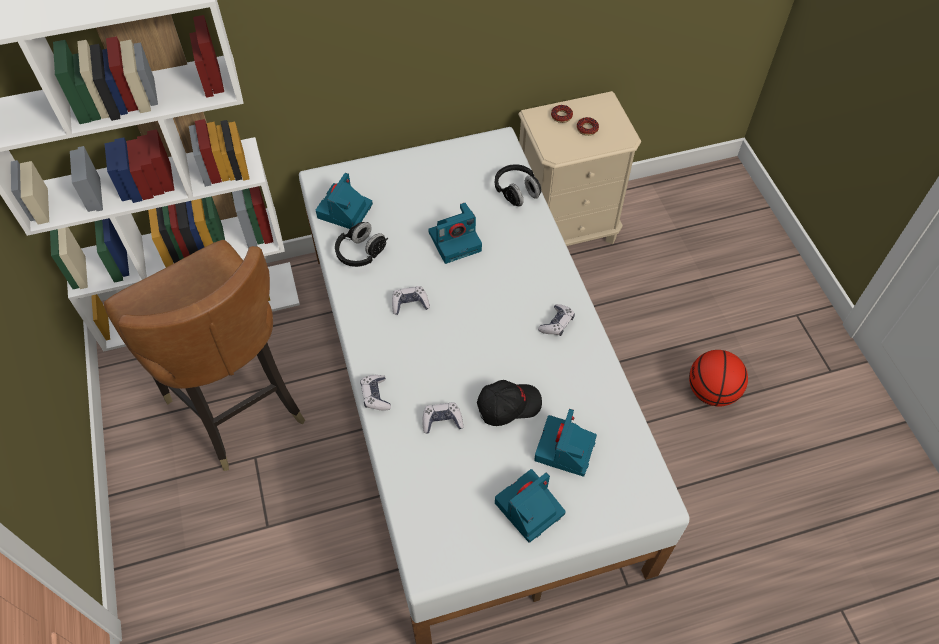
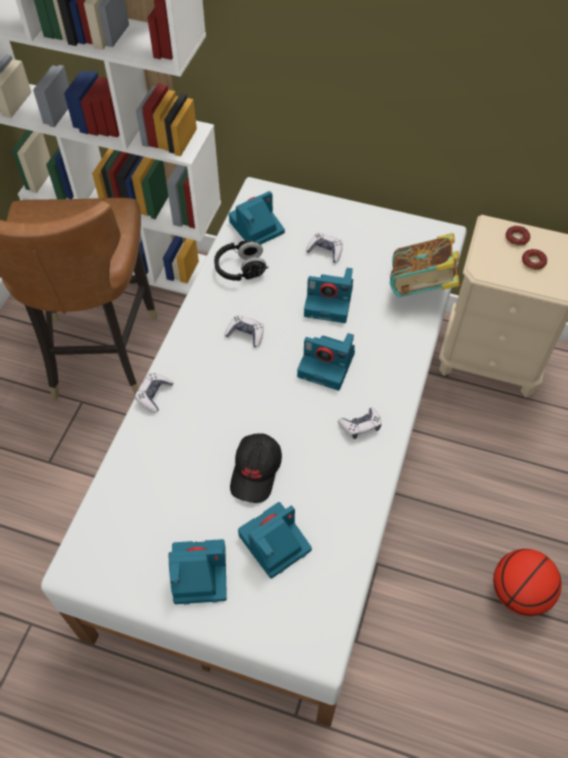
camera: 35 degrees right, 0 degrees up
(442, 421) = (189, 450): game controller -> game controller (325, 251)
(494, 291) = (327, 365): none -> camera
(508, 405) = (256, 472): black cap -> black cap turned 90 degrees clockwise
(516, 192) = (421, 287): black headphones -> book

